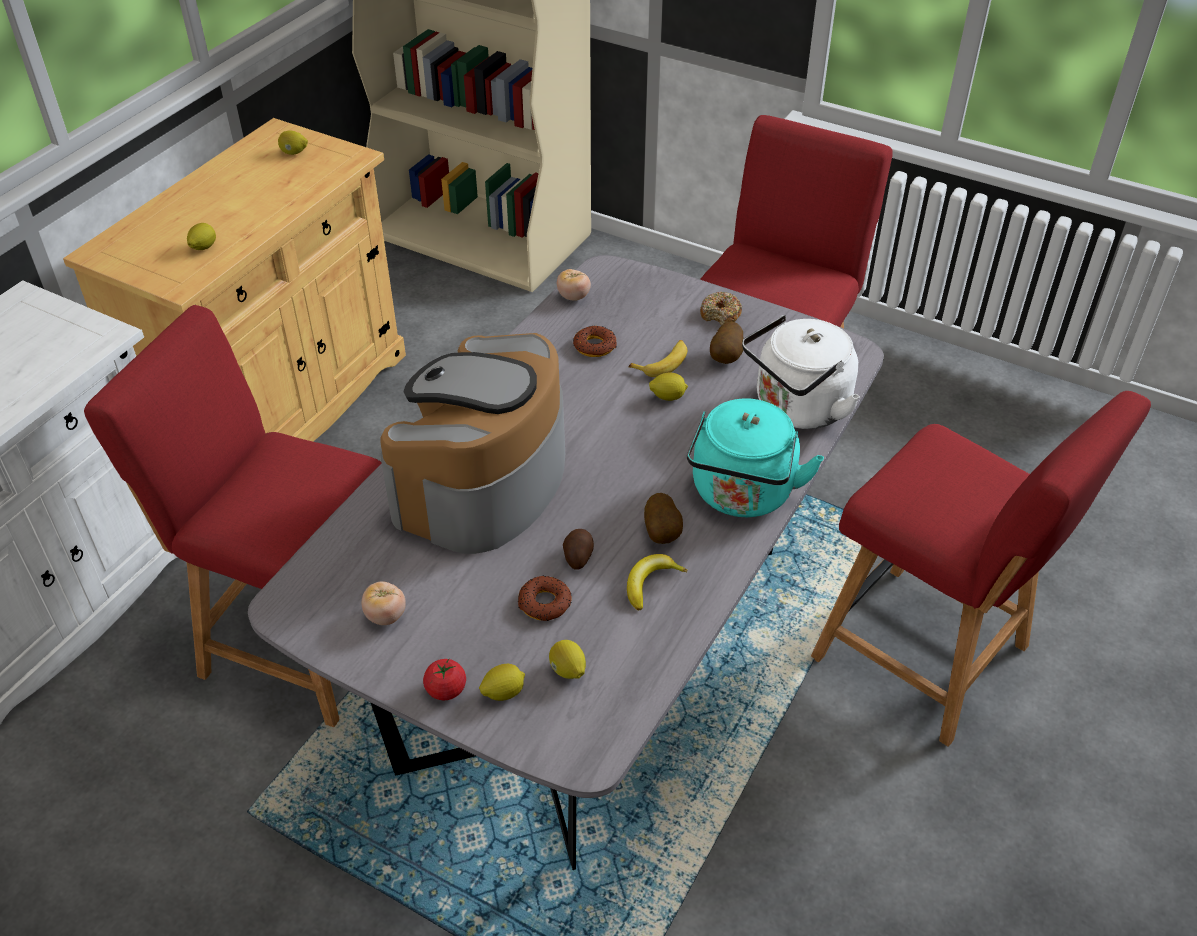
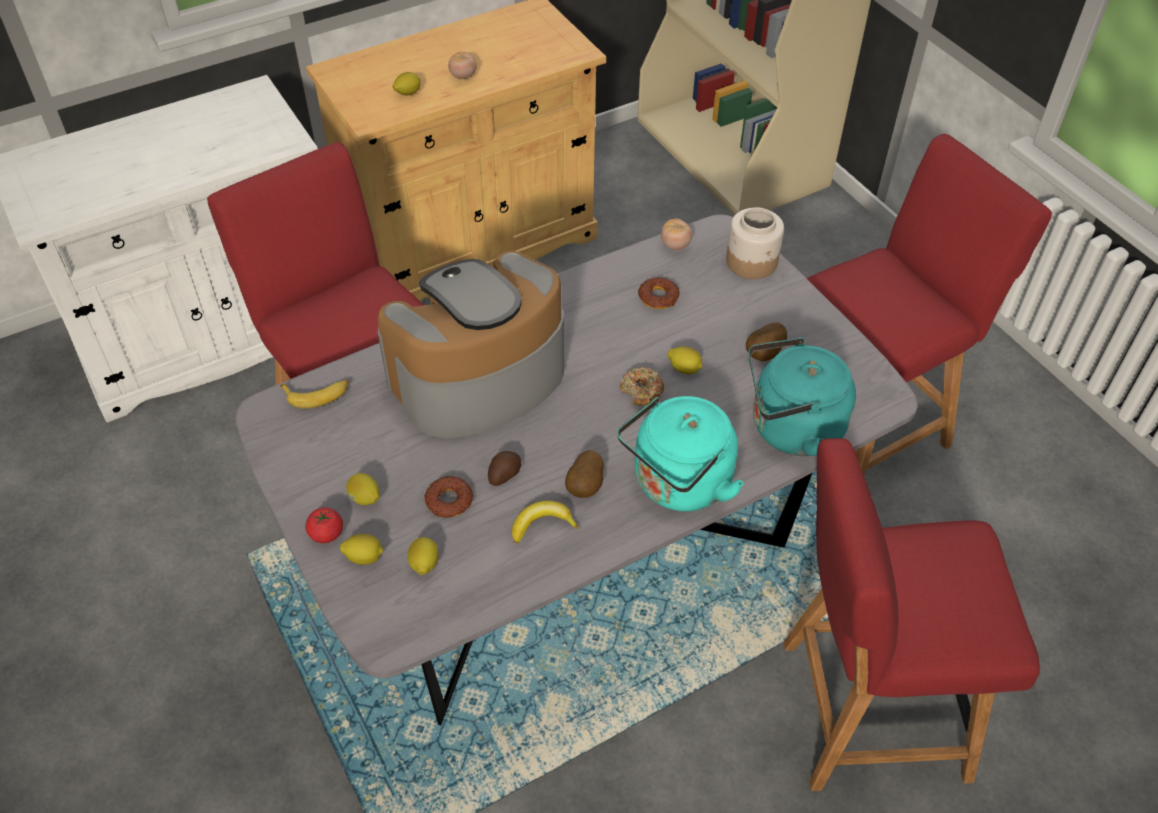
camera: 30 degrees right, 5 degrees up
(294, 153) = (535, 33): lemon -> lemon (365, 498)
(385, 615) = (328, 454): tomato -> tomato (463, 76)
(653, 286) = (752, 262): none -> jar
(662, 363) = (704, 336): banana -> banana (317, 395)
(720, 314) = (791, 312): donut -> donut (641, 391)
(797, 409) = (790, 429): white kettle -> turquoise kettle
(929, 658) = (863, 710): red chair -> red chair turned 105 degrees clockwise

